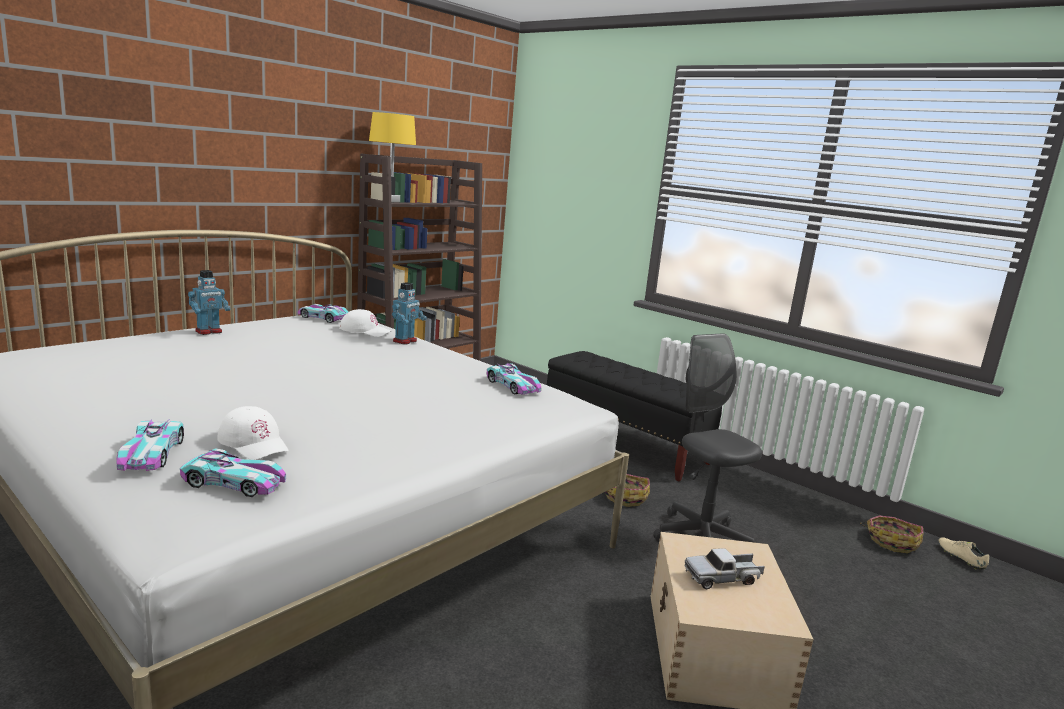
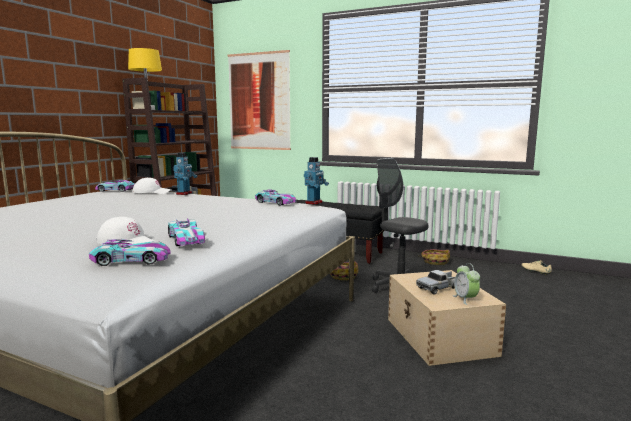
camera: 15 degrees left, 5 degrees down
(152, 453) = (51, 256): toy car -> toy car (186, 239)
(209, 332) = (35, 203): toy robot -> toy robot (314, 203)
(566, 192) = (259, 101): none -> picture
(750, 612) = (465, 299): none -> alarm clock
(891, 541) = (498, 270): basket -> basket (435, 261)

